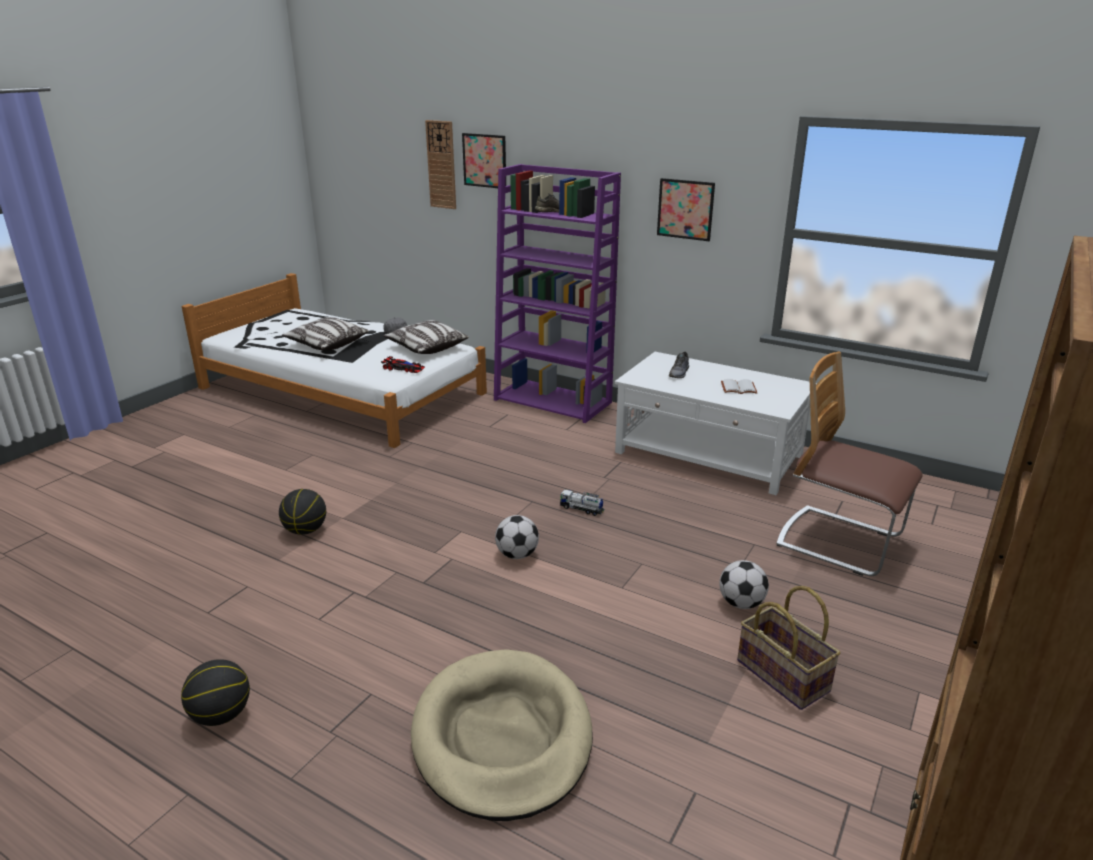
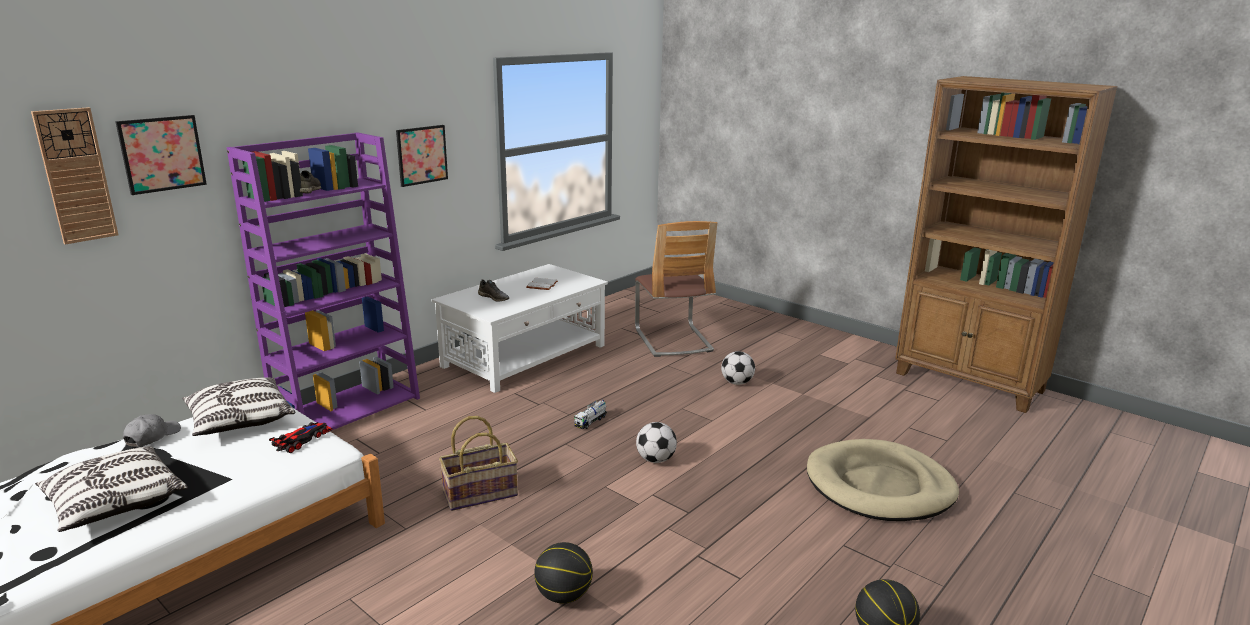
camera: 80 degrees left, 5 degrees down
(784, 675) = (808, 384): basket -> basket (480, 493)
(839, 542) = (673, 340): chair -> chair turned 60 degrees counterclockwise

